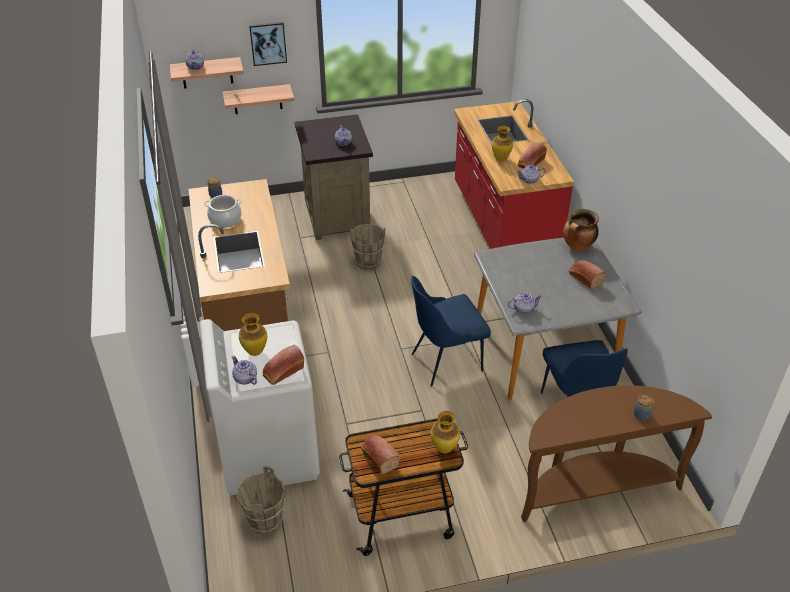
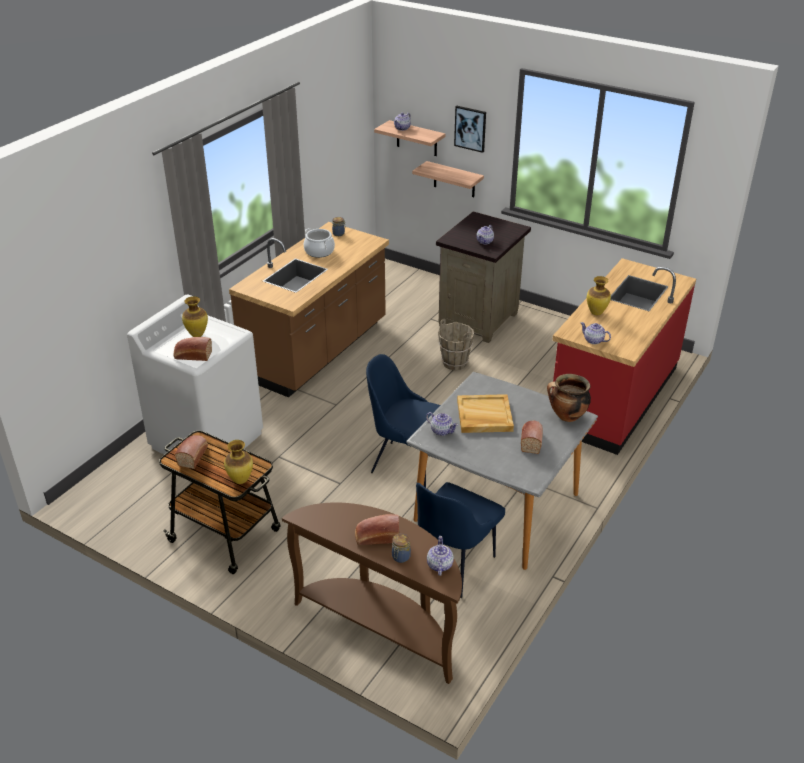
camera: 45 degrees right, 5 degrees down
(245, 379) = (167, 346): teapot -> teapot (439, 565)
(265, 521) = (148, 477): brown bucket -> none
(530, 163) = (618, 329): bread -> bread (376, 537)
(532, 280) = (484, 416): none -> beige tray

